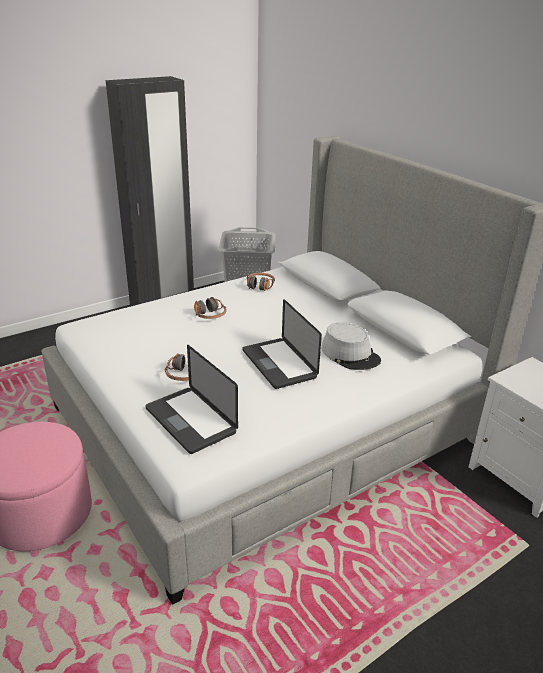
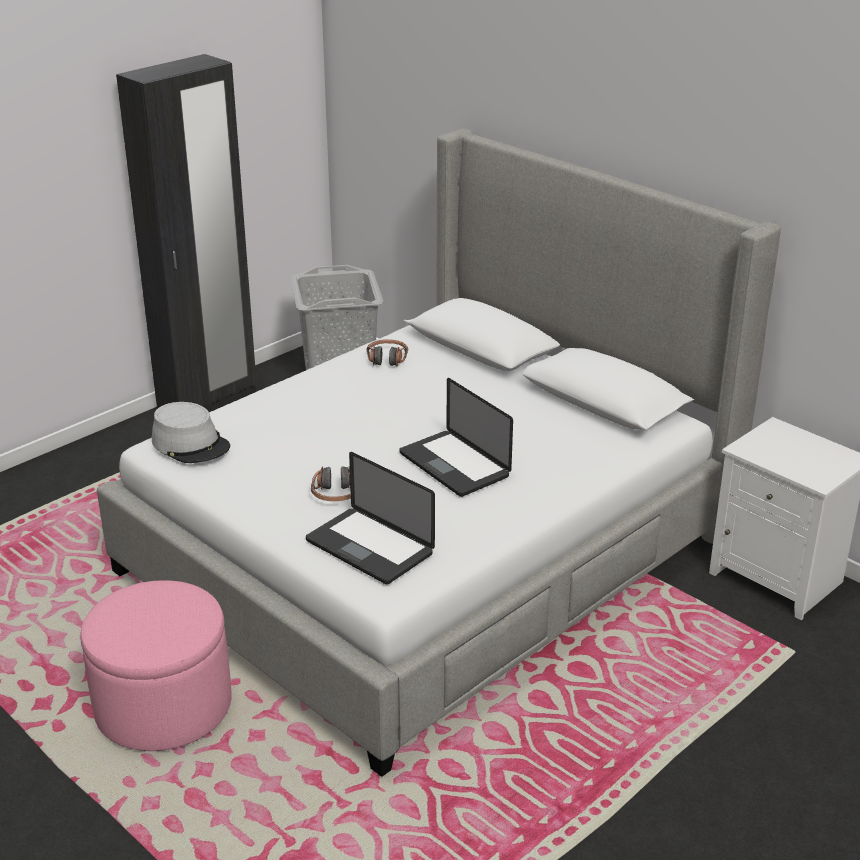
camera: 10 degrees left, 0 degrees up
(210, 315) = (334, 411): headphones -> none
(350, 354) = (542, 441): grey hat -> grey hat (191, 444)

